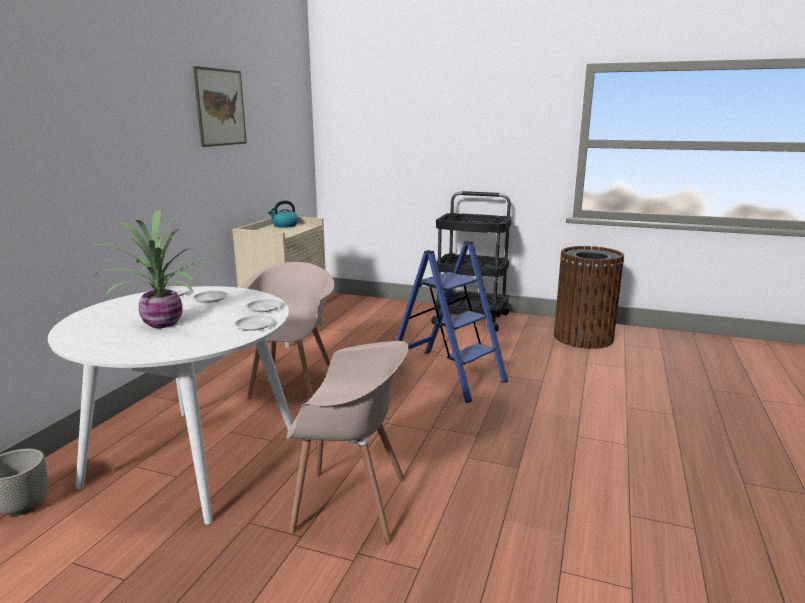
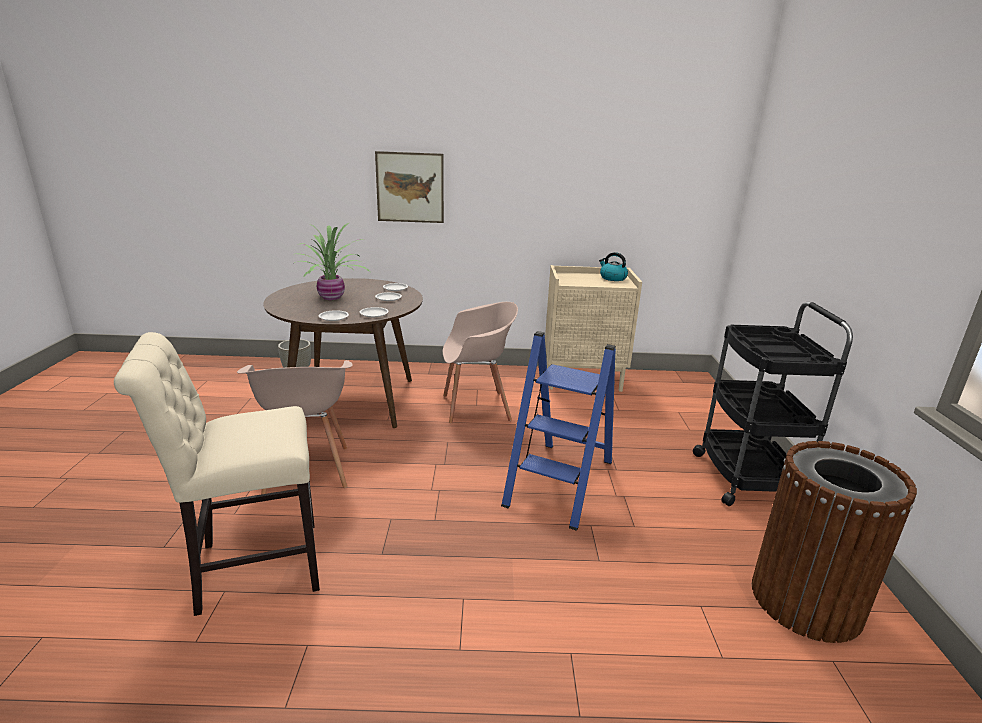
camera: 70 degrees right, 5 degrees up
(194, 461) = (352, 400): white dining table -> brown dining table
(220, 107) = (567, 151): picture -> picture (410, 187)
(525, 551) = (251, 567): none -> beige stool

